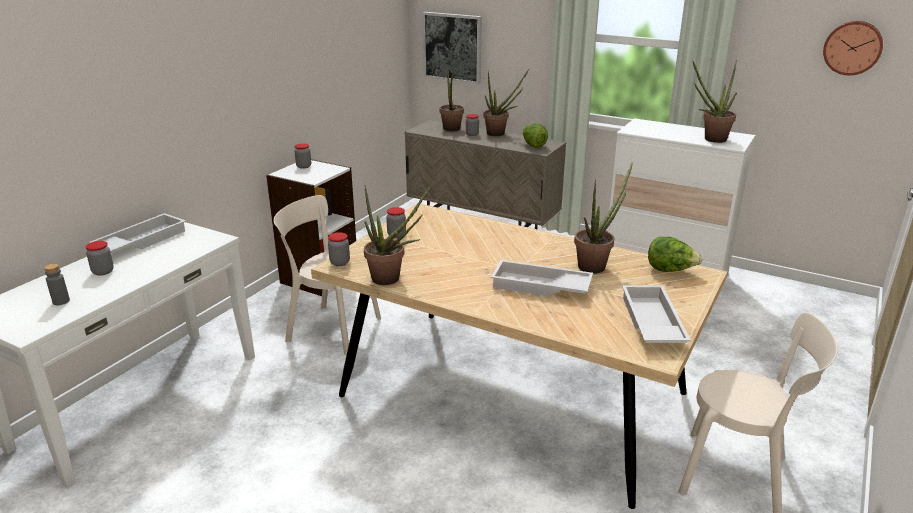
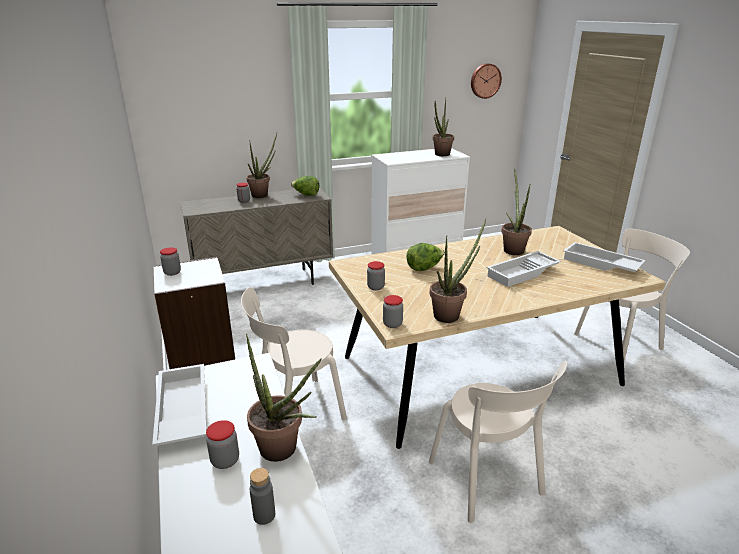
camera: 50 degrees left, 0 degrees up
(348, 462) = (487, 481): none -> beige chair
(452, 47) = (185, 127): picture -> none
(452, 130) = (219, 203): potted plant -> potted plant (284, 452)
(670, 270) = (542, 236): lettuce -> lettuce (424, 268)

